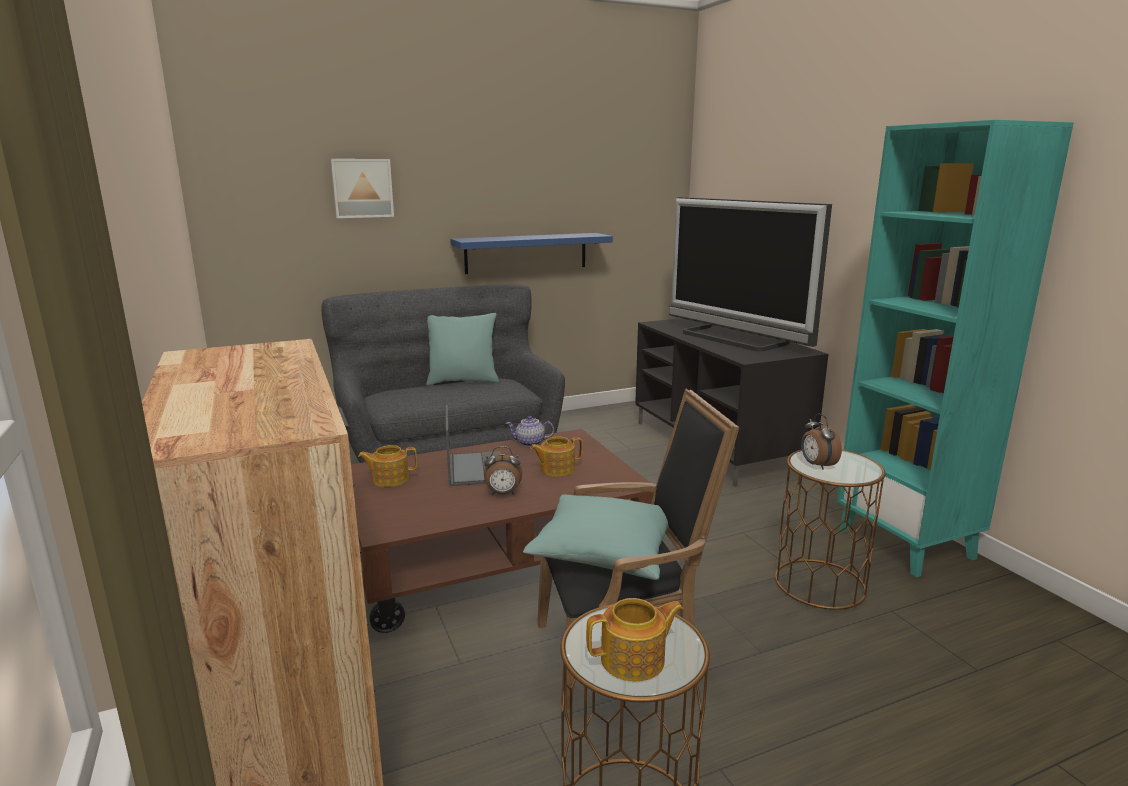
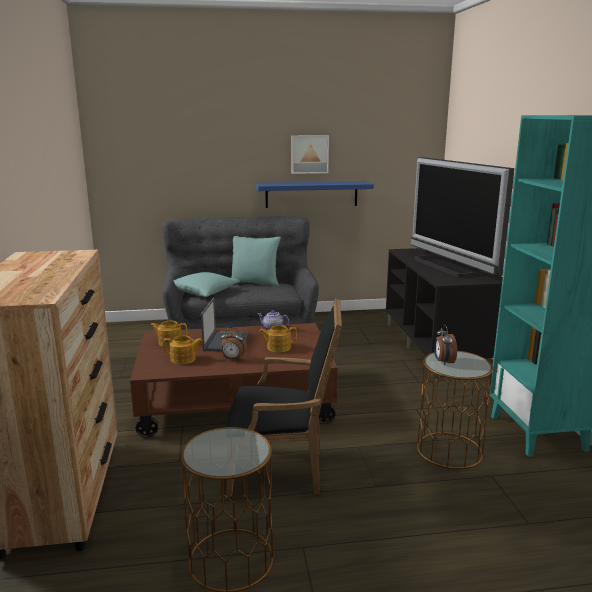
camera: 15 degrees right, 0 degrees up
(362, 188) = (196, 147): picture -> picture (309, 154)
(604, 552) = (266, 401): turquoise pillow -> turquoise pillow (203, 293)
(634, 660) = (220, 457): teapot -> teapot (183, 359)

